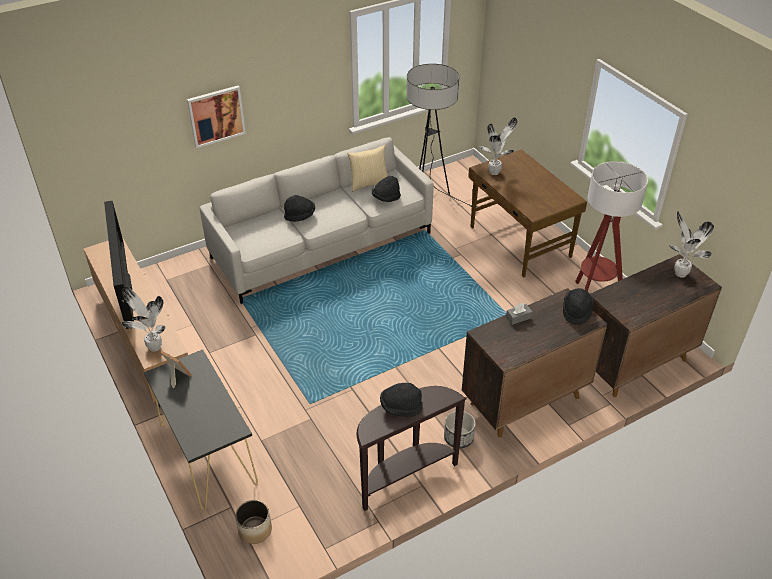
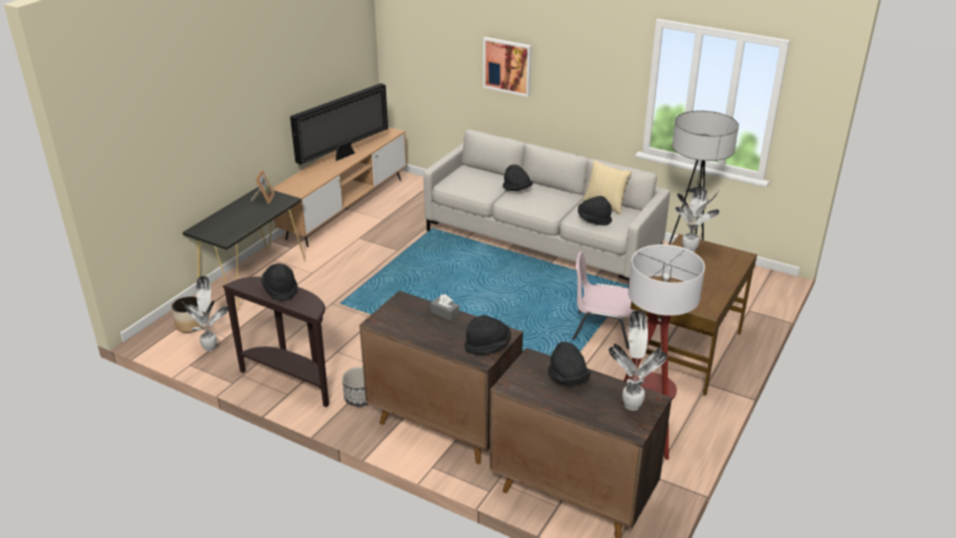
camera: 60 degrees right, 10 degrees down
(153, 347) = (295, 184): potted plant -> potted plant (210, 347)
(465, 268) = (602, 329): none -> pink chair
(637, 289) = (567, 378): none -> black hat

